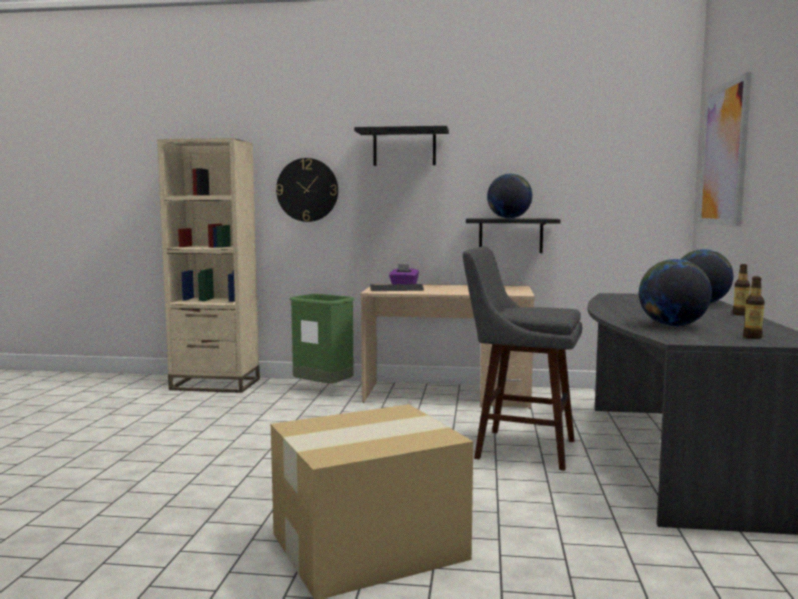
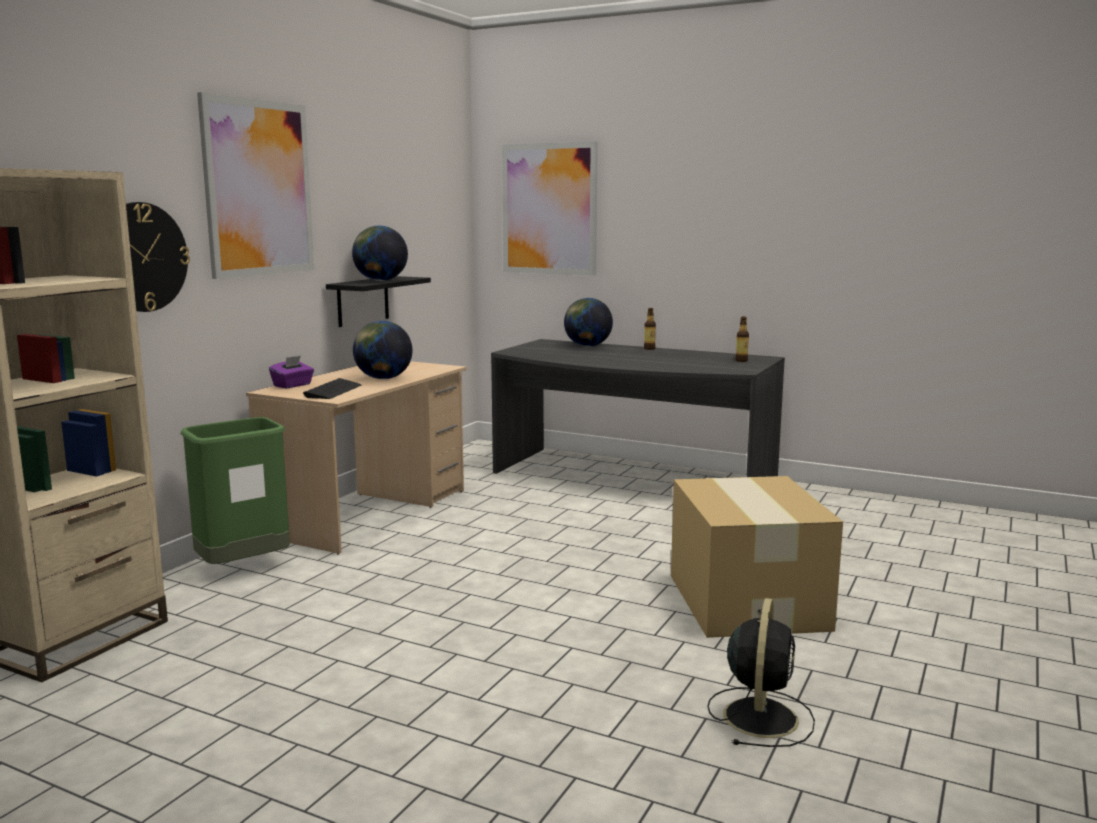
camera: 70 degrees left, 5 degrees up
(121, 569) = (760, 716): none -> black fan
(404, 148) = (258, 188): black shelf -> picture
(519, 448) = (568, 516): grey stool -> none
(672, 325) = (686, 364): globe -> globe (383, 378)

